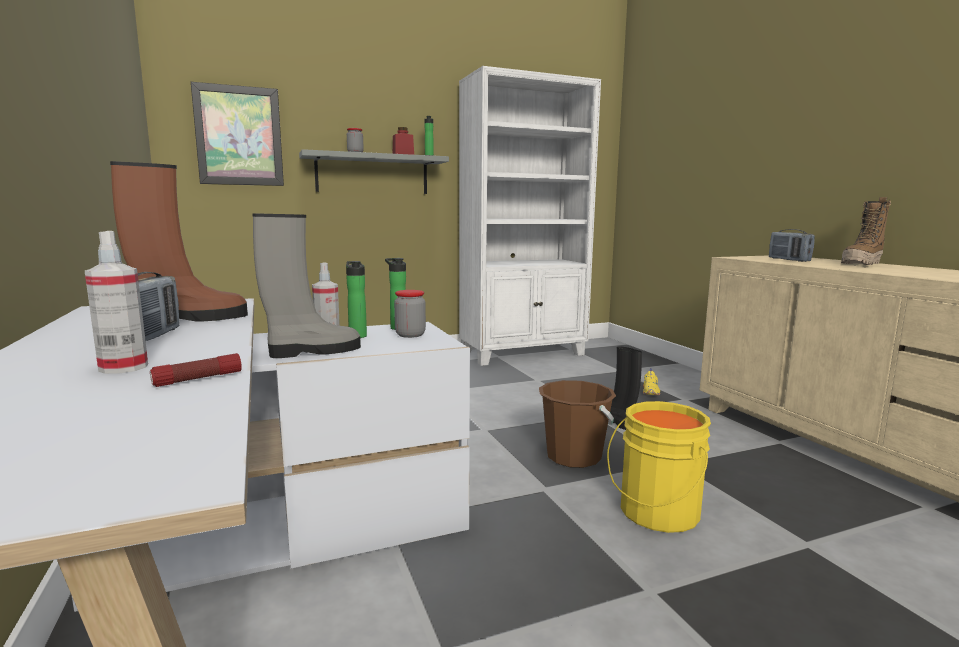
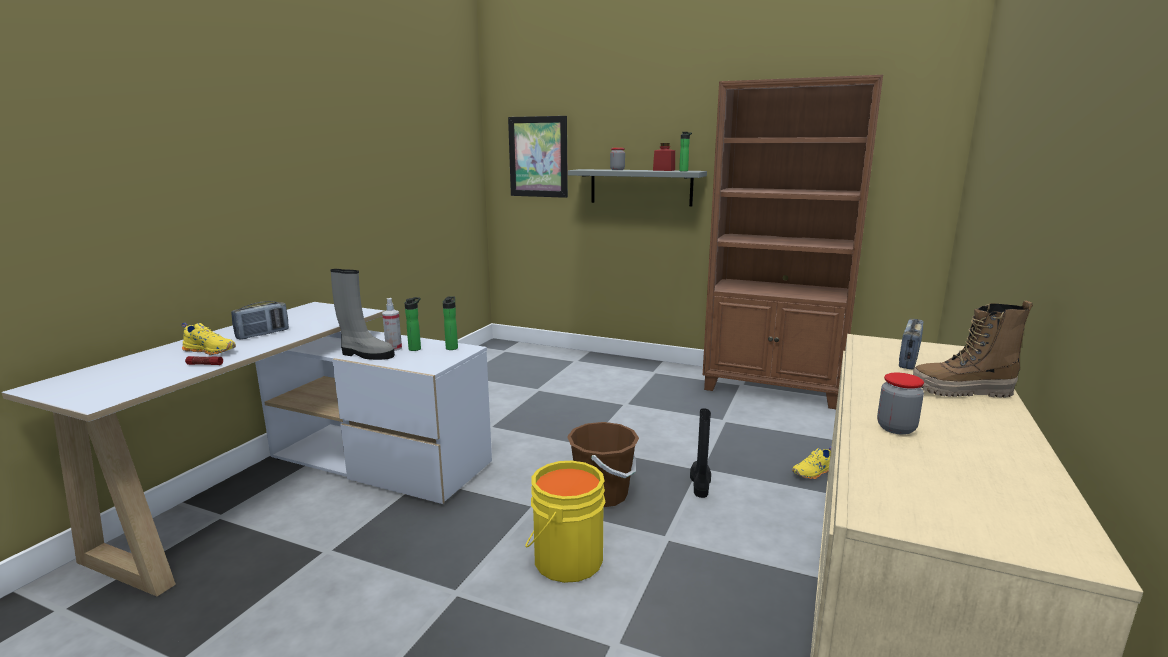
camera: 45 degrees right, 5 degrees up
(123, 367) = (211, 351): spray bottle -> yellow shoe
(190, 319) = (310, 324): brown boot -> none
(410, 335) = (439, 356): jar -> jar (896, 428)
(523, 353) = (773, 389): white bookcase -> brown bookcase

